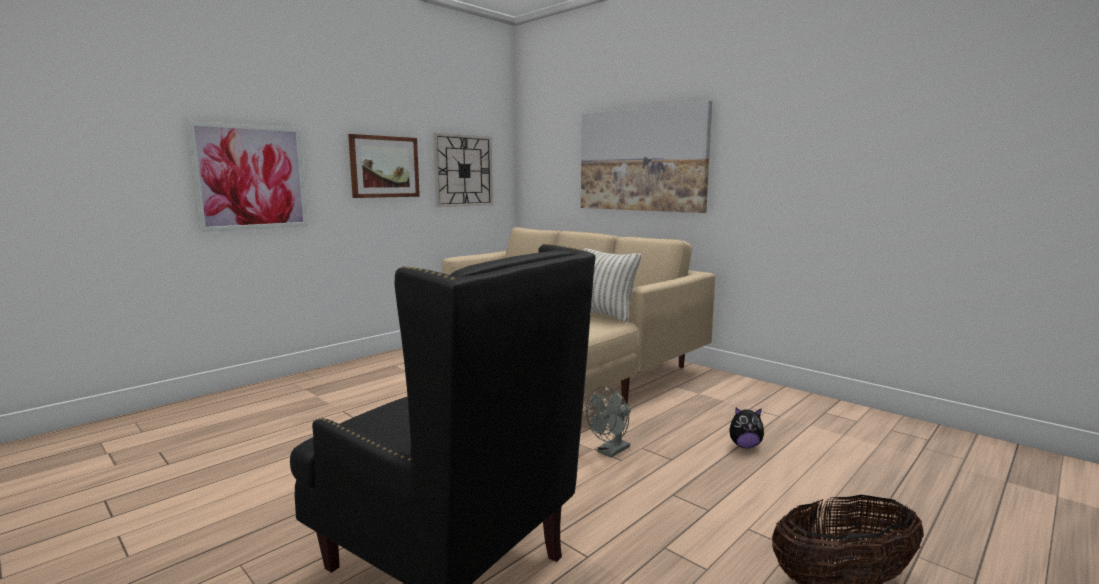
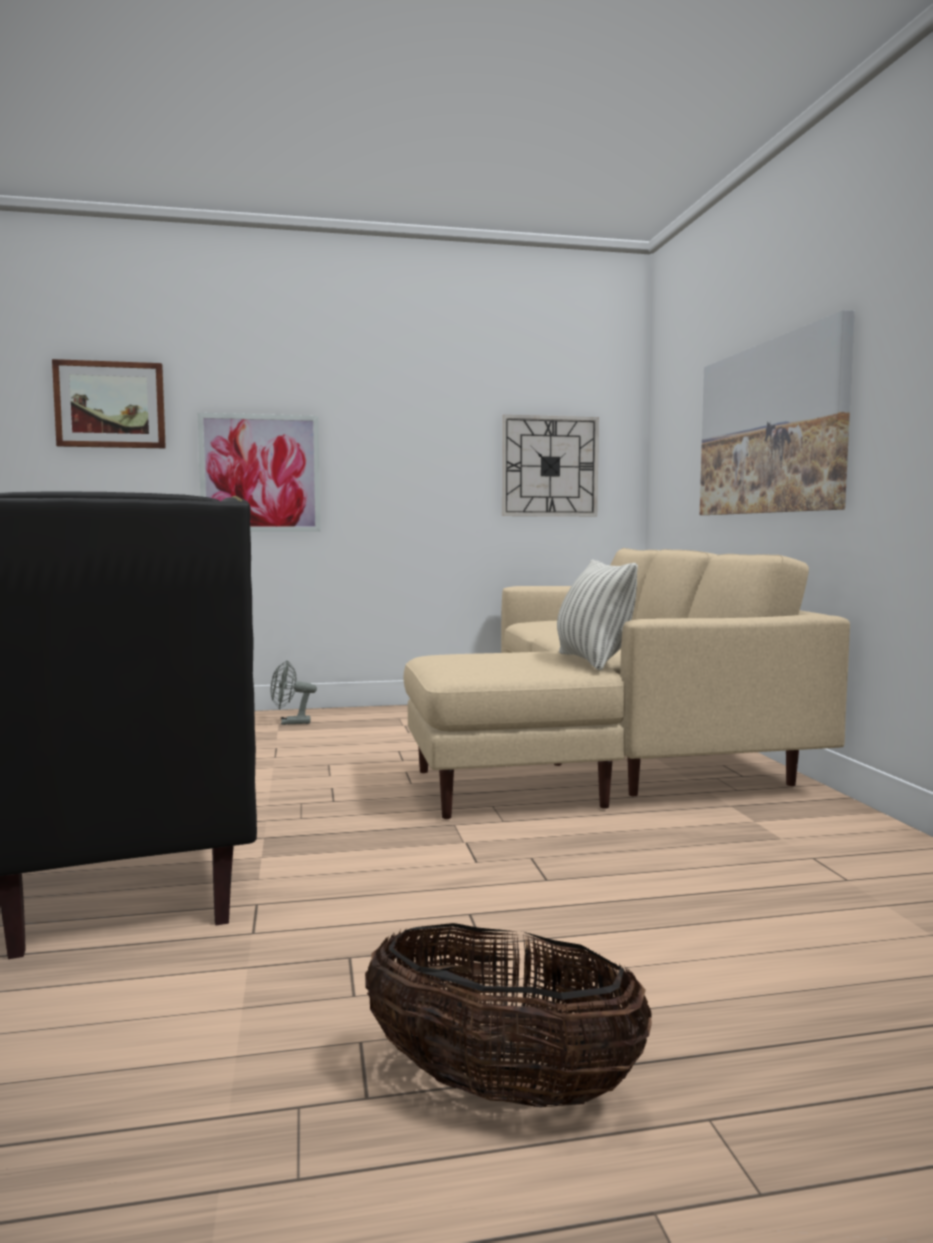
camera: 35 degrees right, 5 degrees down
(384, 167) = (427, 461): picture -> picture (110, 405)
(610, 452) = (480, 850): grey fan -> grey fan (290, 723)
(745, 446) = (696, 897): plush toy -> none

